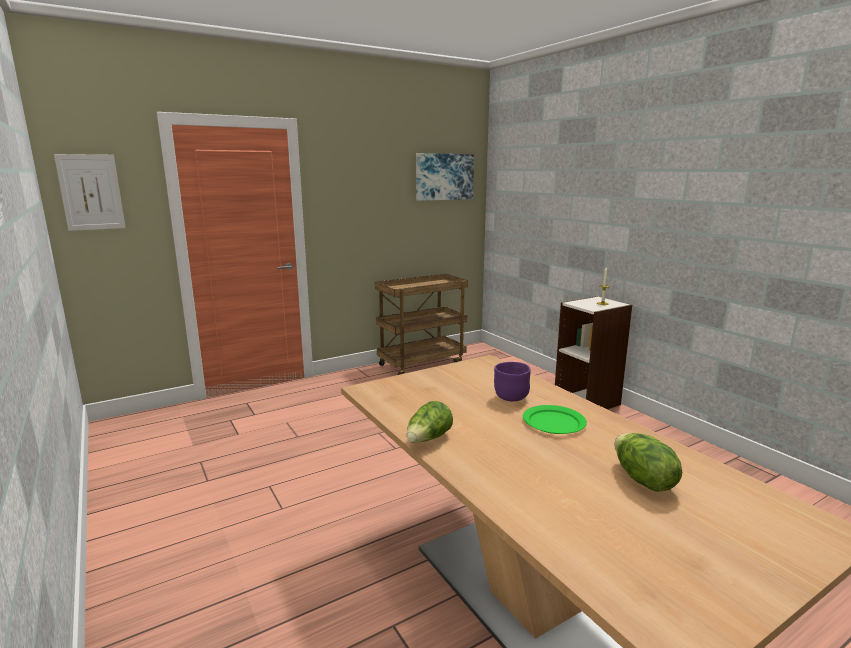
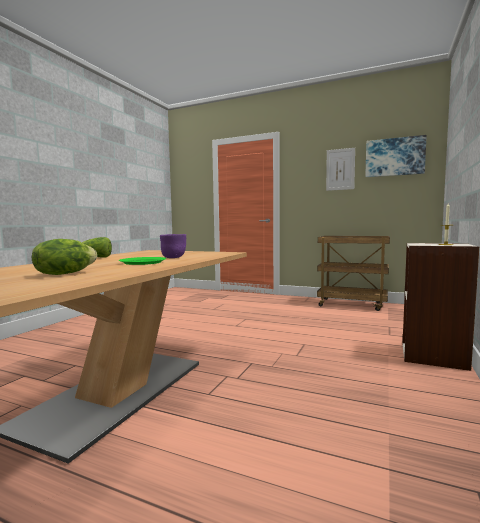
camera: 55 degrees right, 10 degrees down
(91, 192) = (185, 180): picture -> picture (340, 169)

